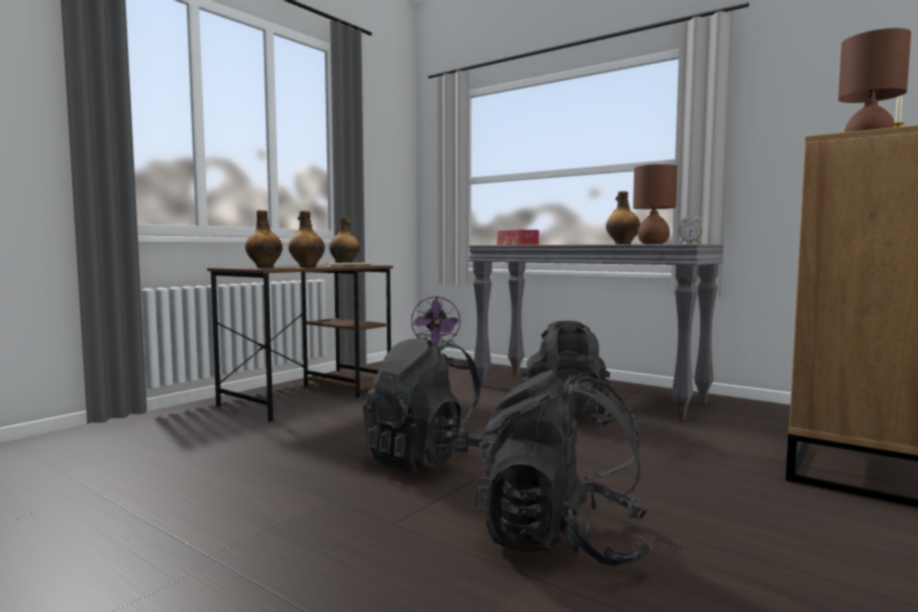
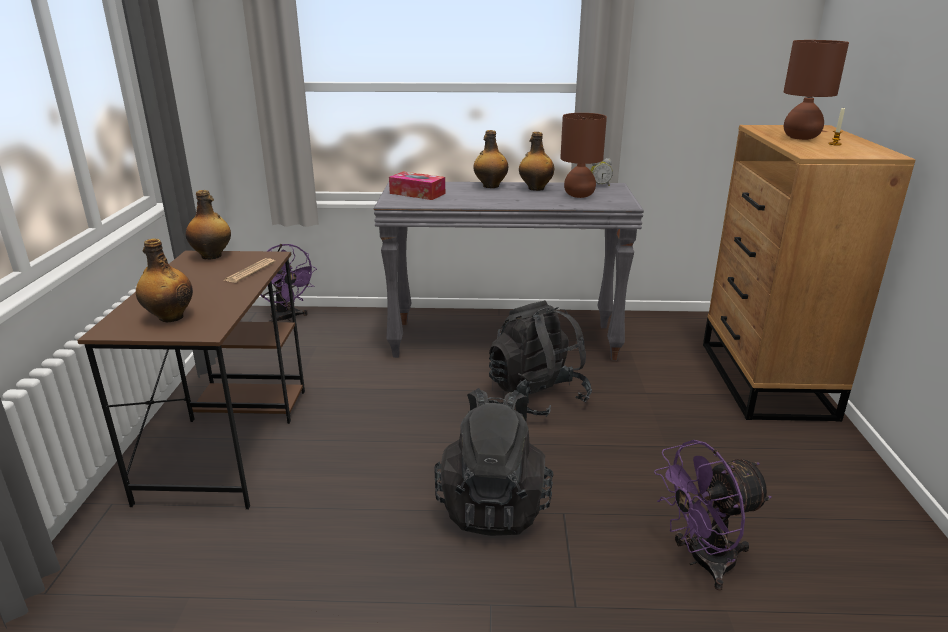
camera: 35 degrees left, 20 degrees up
(307, 267) = (222, 298): bottle -> bottle (490, 186)
(561, 541) = (701, 561): black backpack -> purple fan

